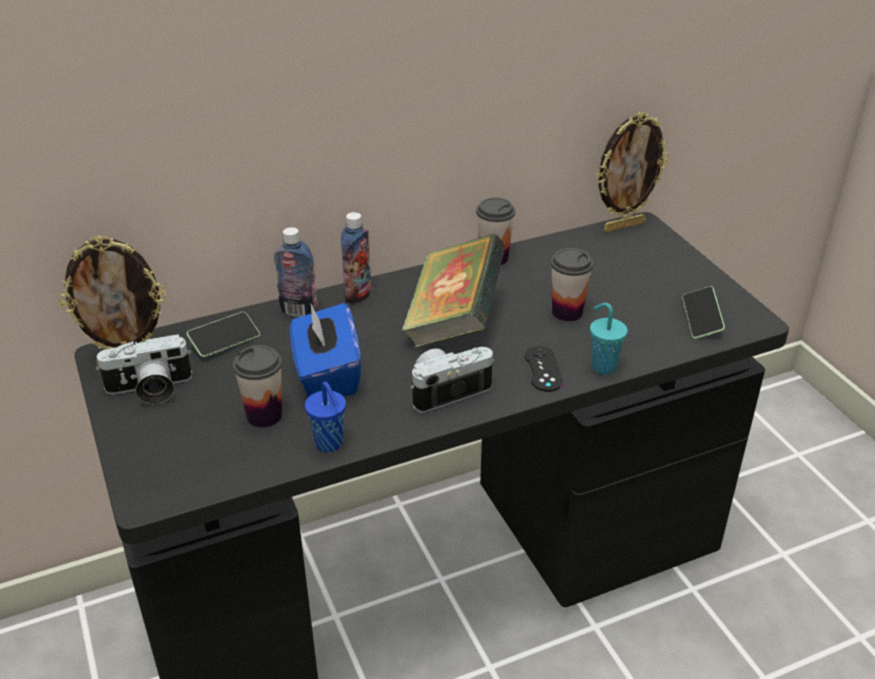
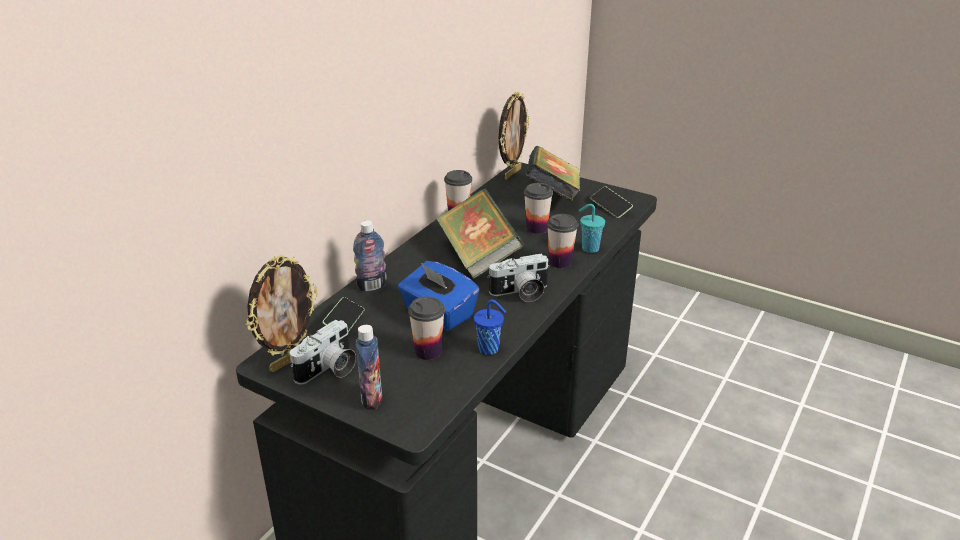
camera: 35 degrees left, 5 degrees down
(358, 295) = (399, 263): bottle -> bottle (371, 399)
(447, 389) = (520, 293): camera -> camera turned 135 degrees counterclockwise
(543, 369) = (560, 262): black game controller -> cup
(642, 274) = (552, 195): none -> book

